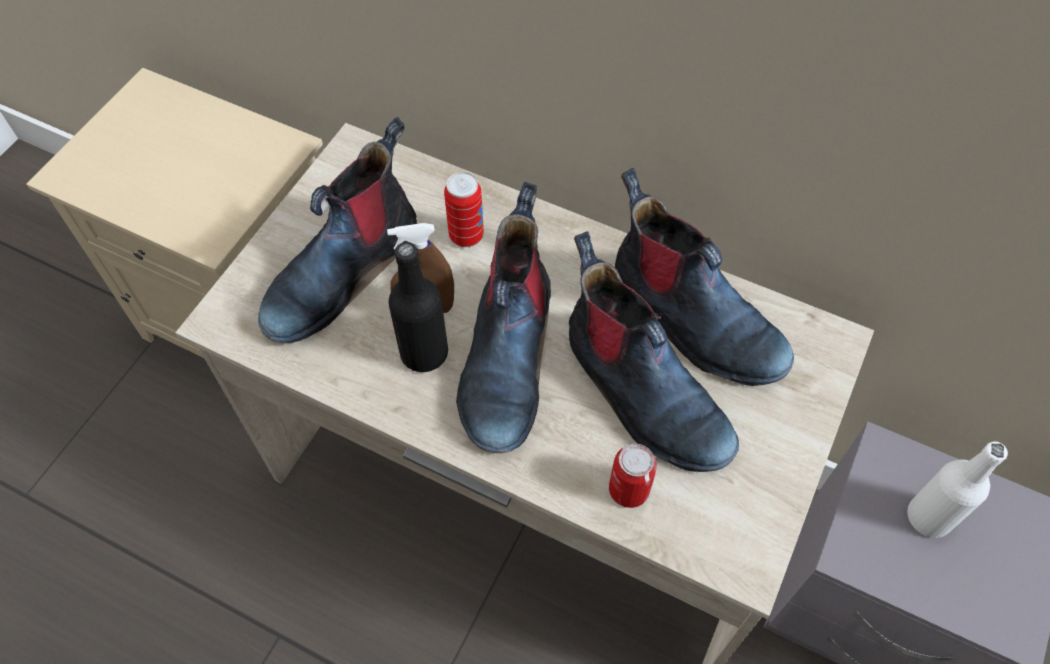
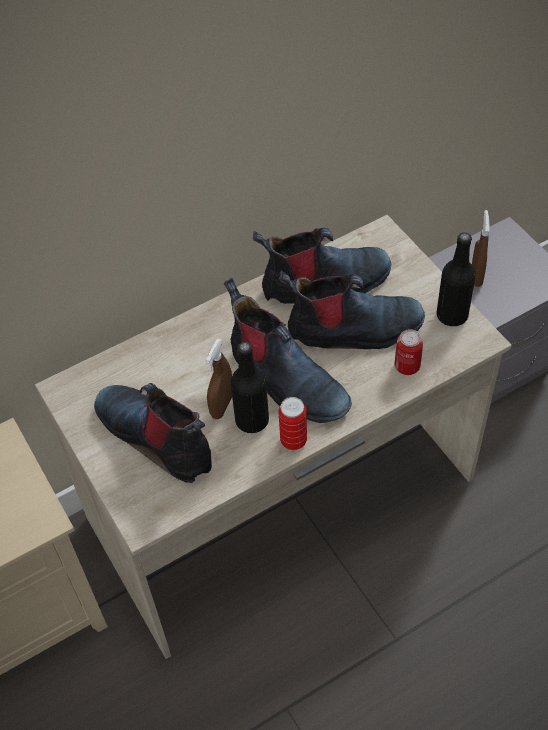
camera: 55 degrees left, 5 degrees down
(342, 271) = (158, 437): boot -> boot turned 150 degrees clockwise
(466, 236) = (183, 360): can -> can (293, 440)
(760, 504) = (452, 315): none -> black bottle
(928, 517) = (476, 276): white bottle -> brown spray bottle

